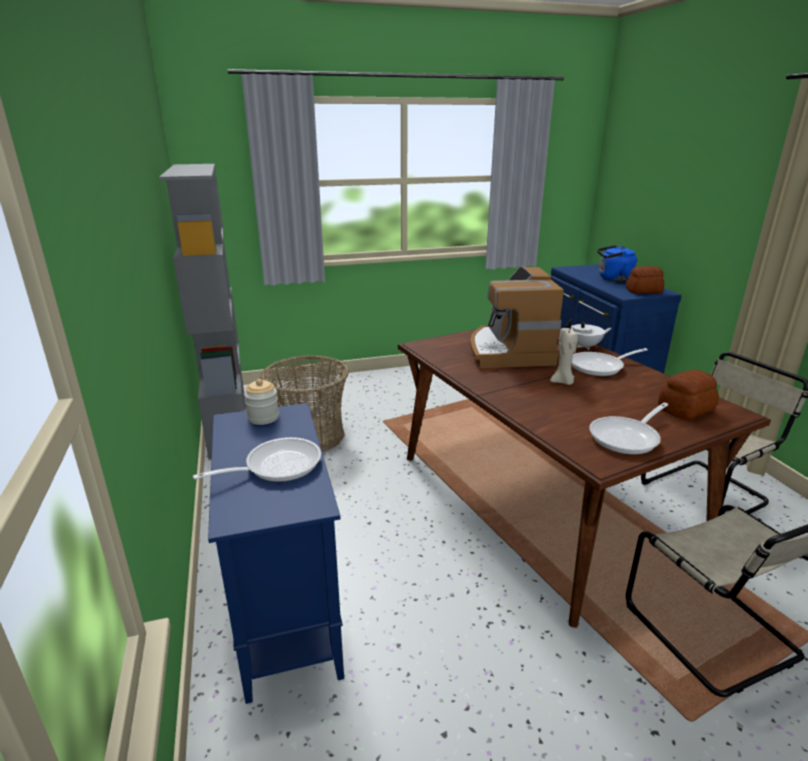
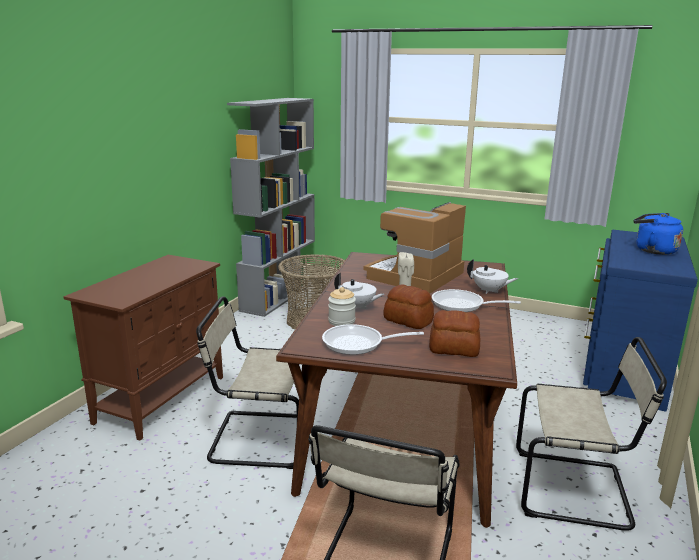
camera: 40 degrees right, 5 degrees down
(263, 417) = (184, 262): jar -> jar (341, 321)
(276, 466) = (142, 282): frying pan -> none
(285, 611) = (162, 398): blue cabinet -> brown cabinet
(457, 591) = (258, 438): none -> beige chair
(541, 401) = (357, 307): none -> white teapot
(643, 291) = (655, 265): bread -> bread (408, 320)

